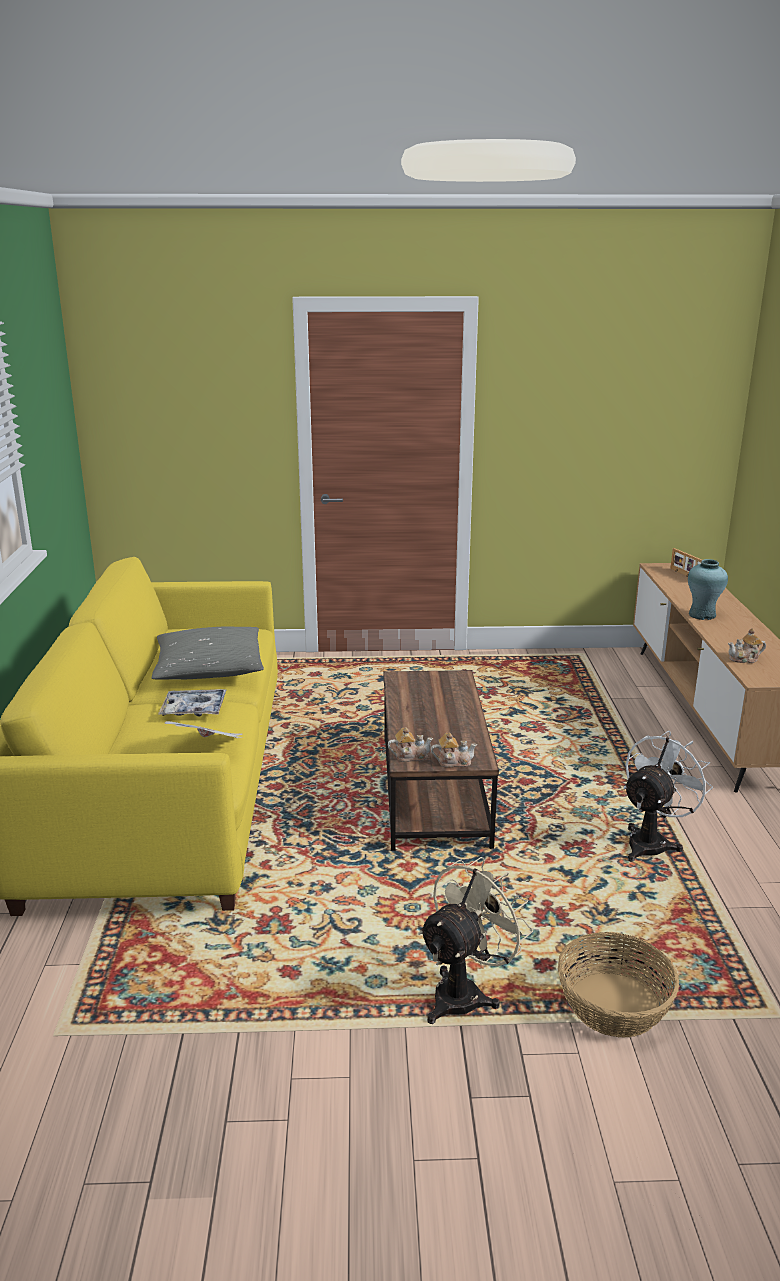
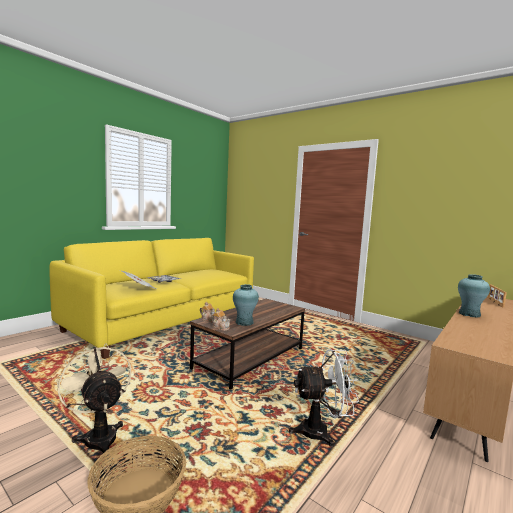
camera: 40 degrees right, 15 degrees down
(209, 668) = (196, 276): grey pillow -> none
(461, 737) = (244, 322): none -> turquoise vase
(465, 993) = (99, 435): beige fan -> beige fan turned 120 degrees counterclockwise
(745, 659) = (460, 335): teapot -> none

